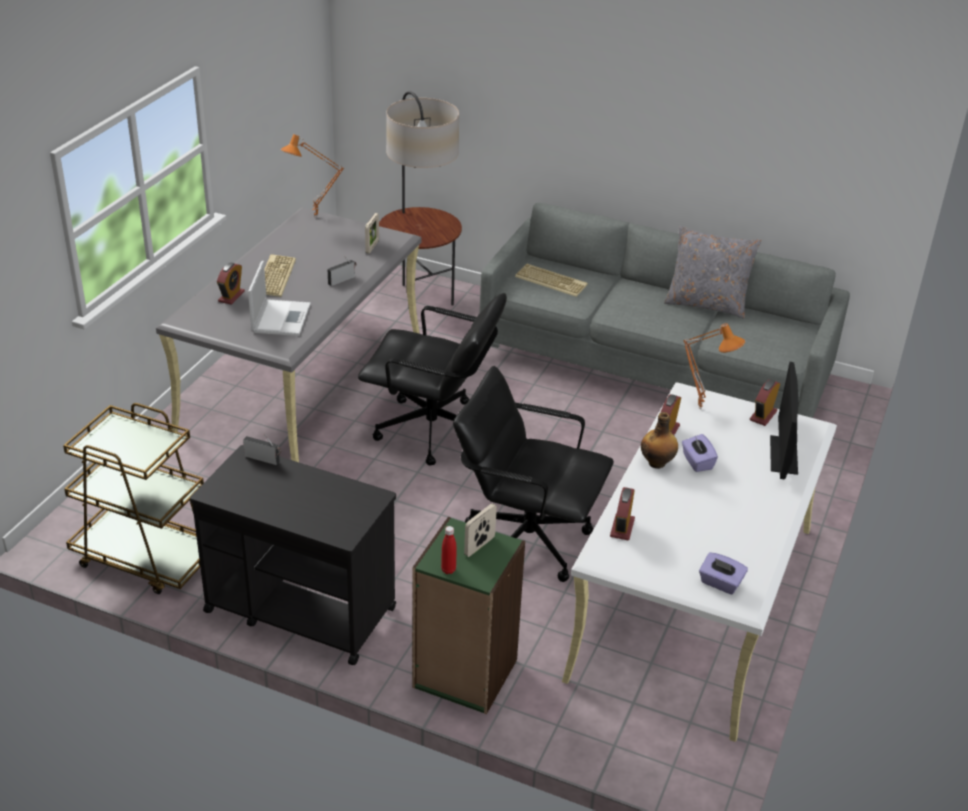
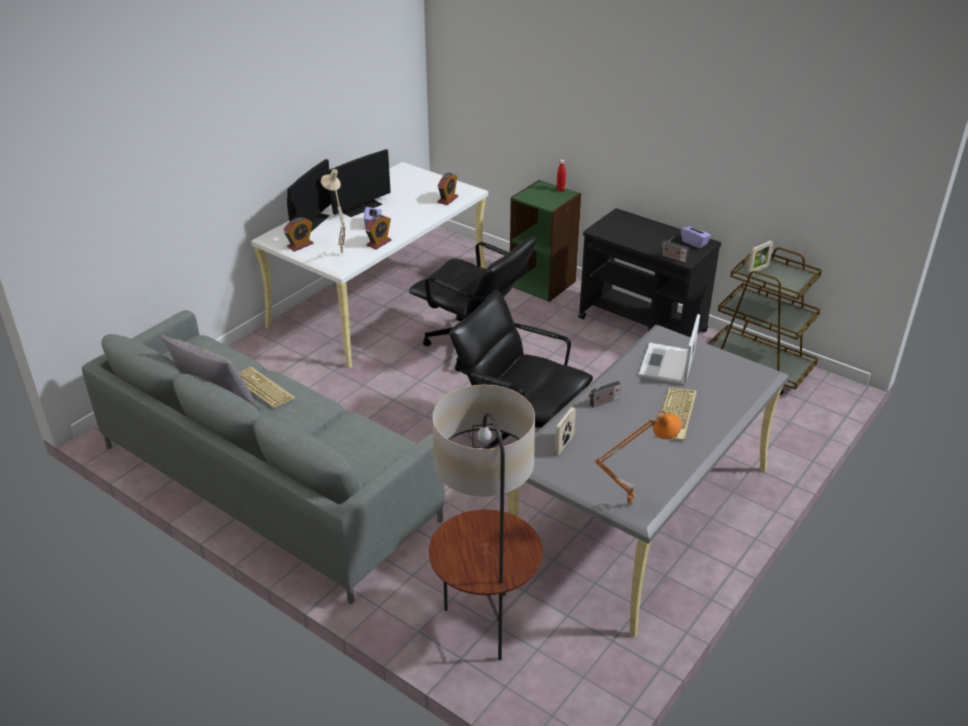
camera: 165 degrees left, 0 degrees up
(231, 296) = (720, 394): alarm clock -> none
(479, 546) = (539, 197): picture frame -> picture frame (757, 270)
(552, 281) = (359, 452): keyboard -> keyboard (261, 388)
(657, 463) = (400, 227): bottle -> none
(701, 408) = (340, 254): orange table lamp -> beige table lamp
(720, 583) = (410, 174): purple tissue box -> purple tissue box (694, 243)
(739, 493) = (361, 207): none -> monitor

